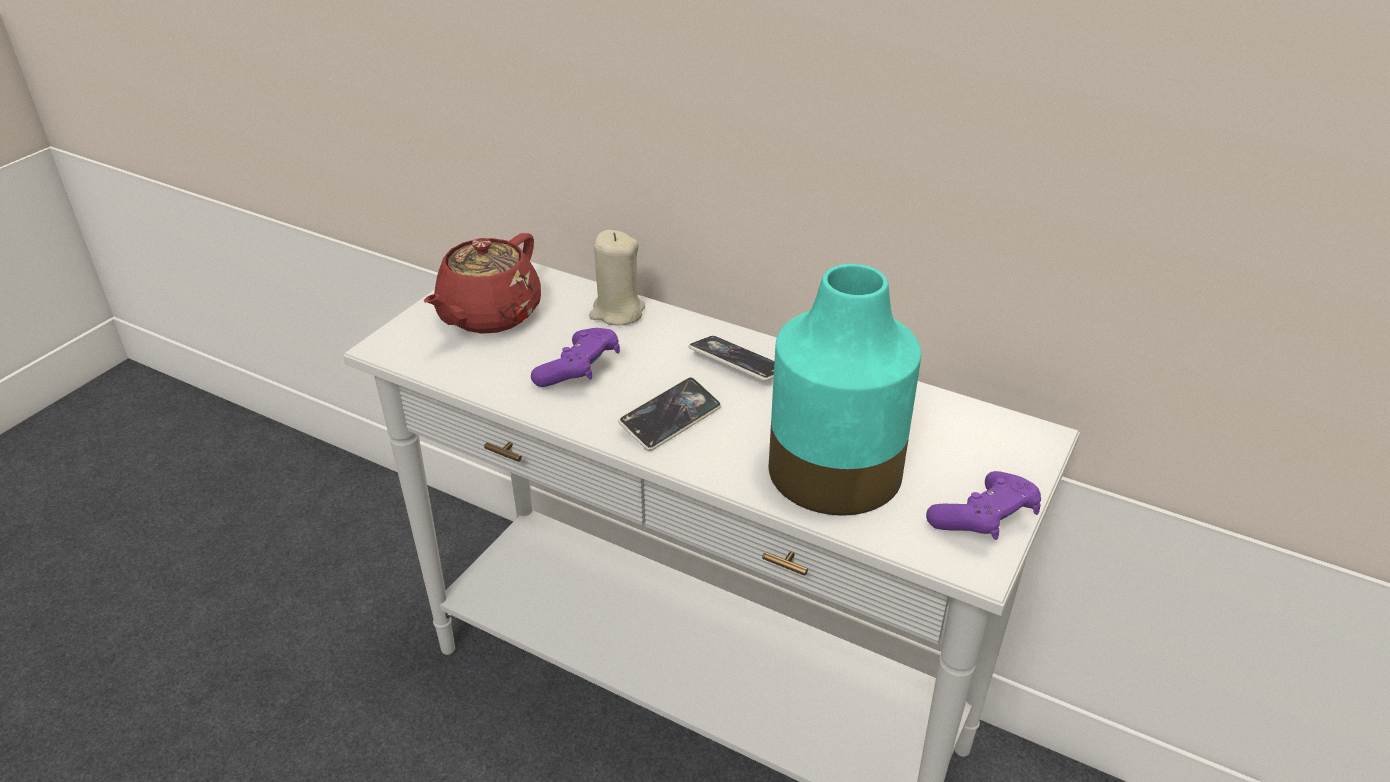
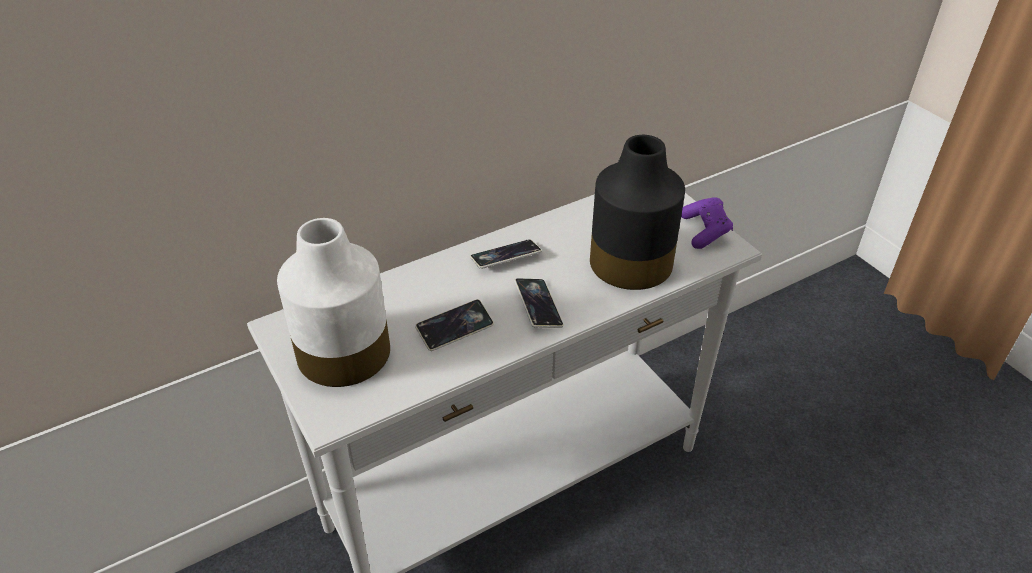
camera: 60 degrees left, 5 degrees up
(488, 315) = (342, 351): red teapot -> white vase
(580, 372) = (455, 328): purple game controller -> phone
(617, 312) = (401, 287): beige candle -> none
(833, 469) = (631, 262): turquoise vase -> black vase

